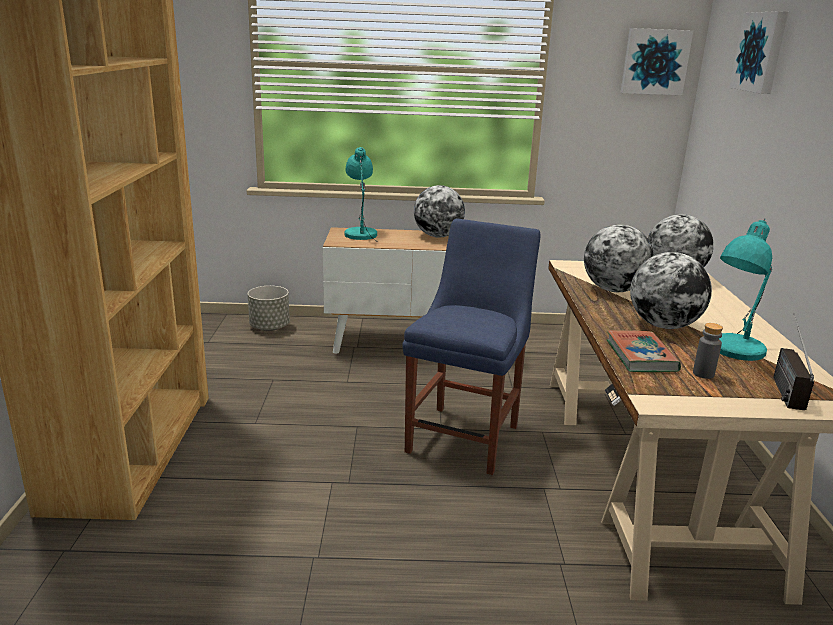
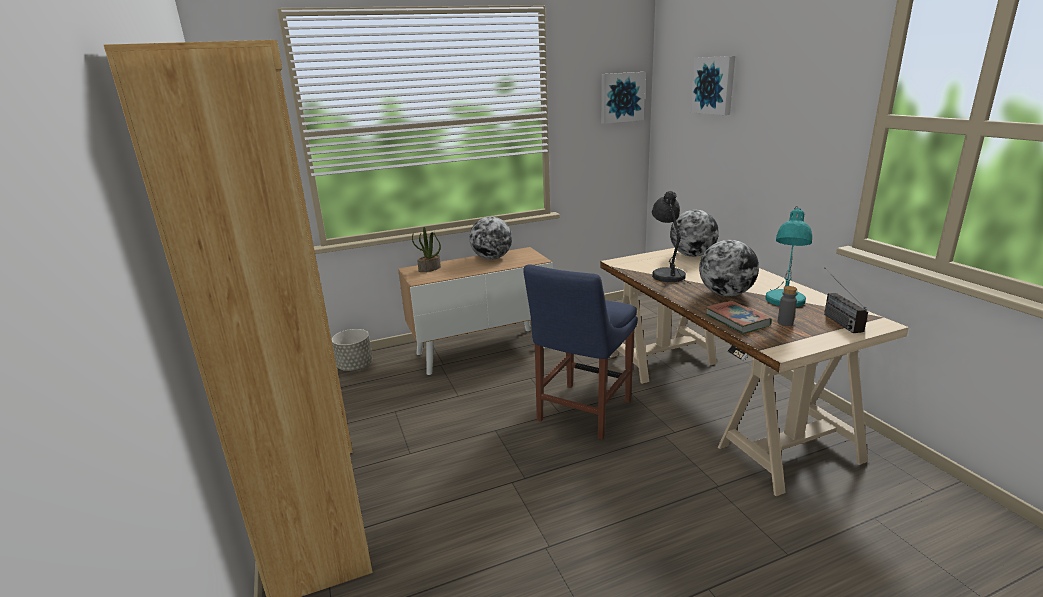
camera: 20 degrees left, 0 degrees up
(360, 234) = (429, 269): turquoise table lamp -> potted plant
(466, 435) = (581, 412): blue chair -> blue chair turned 150 degrees counterclockwise
(613, 290) = (667, 275): globe -> grey table lamp

